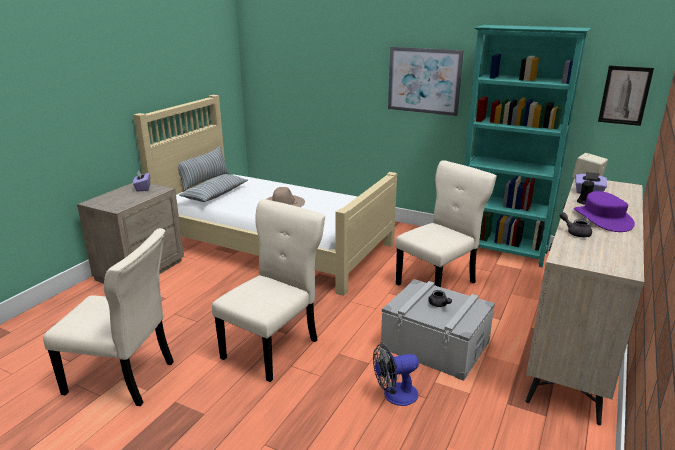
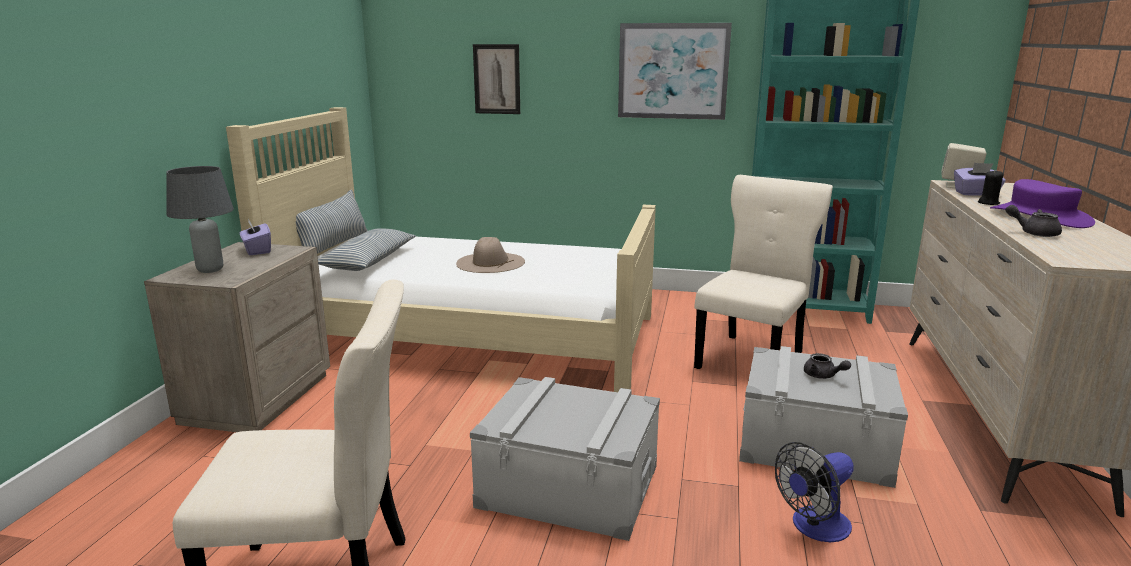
camera: 15 degrees left, 5 degrees down
(112, 200) = (210, 270): none -> grey table lamp
(273, 347) = (569, 486): beige chair -> grey storage box
(625, 95) = (960, 73): picture -> picture (497, 79)

